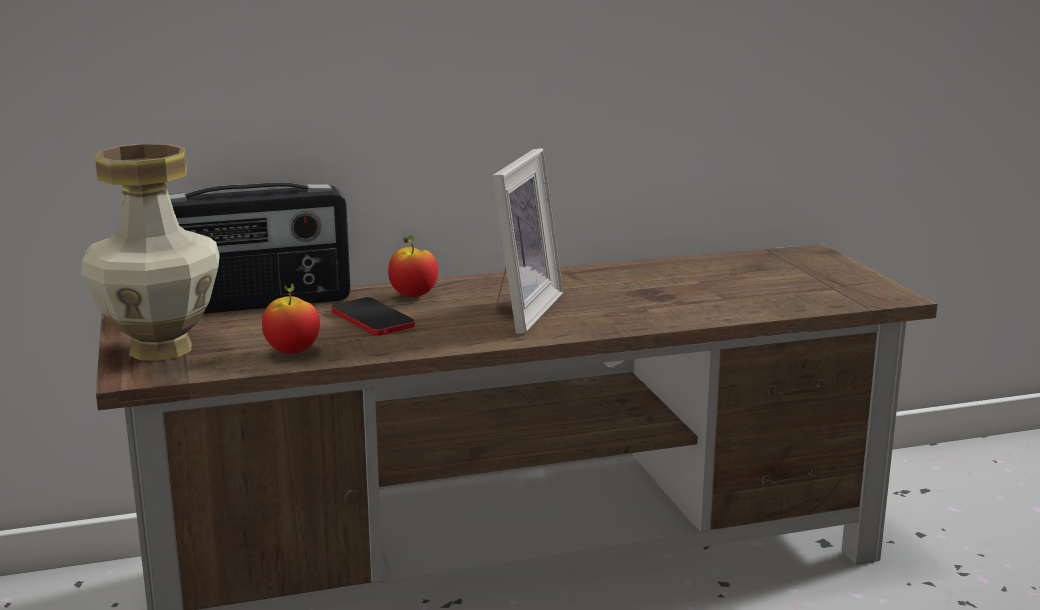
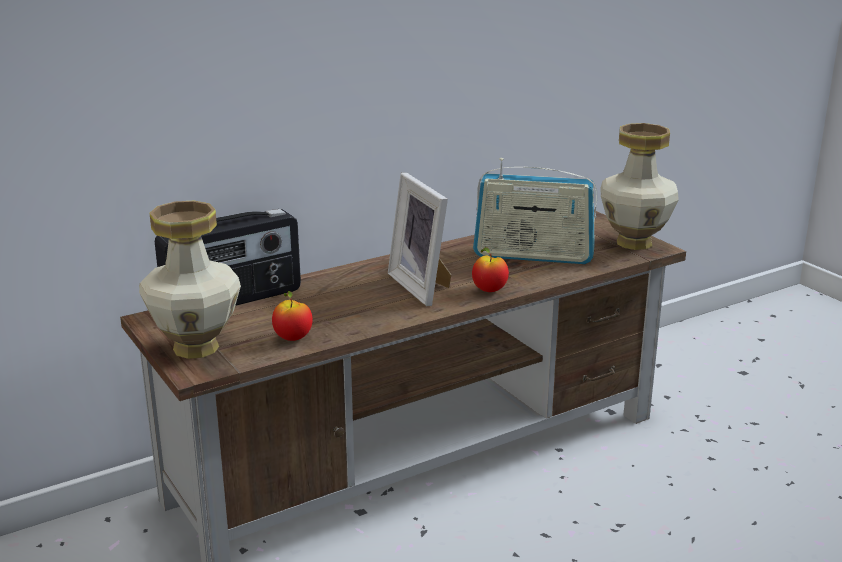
camera: 15 degrees left, 5 degrees up
(372, 319) = (328, 304): phone -> none
(413, 296) = (343, 281): apple -> apple (489, 290)
(517, 311) = (424, 286): picture frame -> picture frame turned 150 degrees clockwise
(700, 289) = (533, 255): none -> radio
(863, 287) = (635, 242): none -> vase

